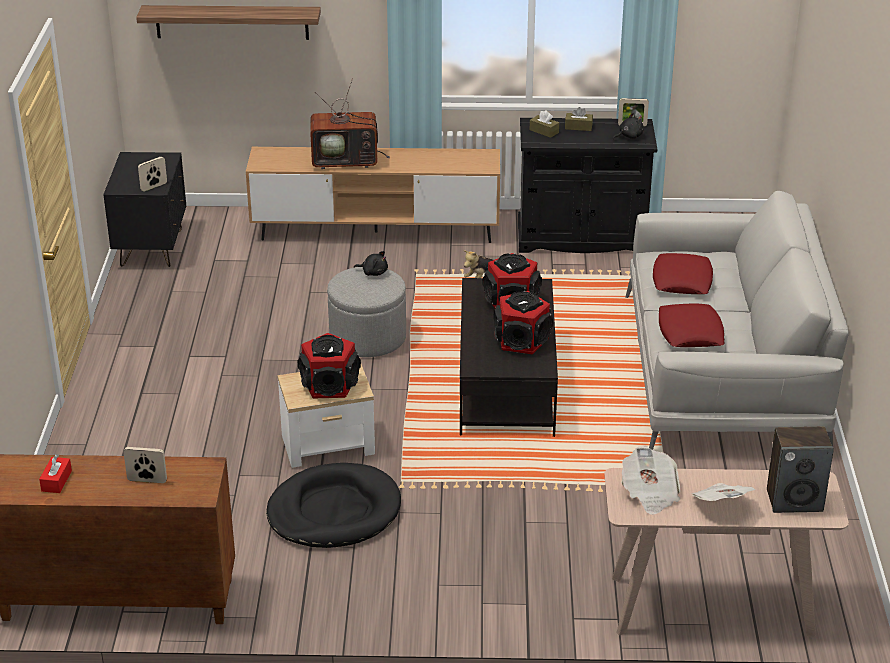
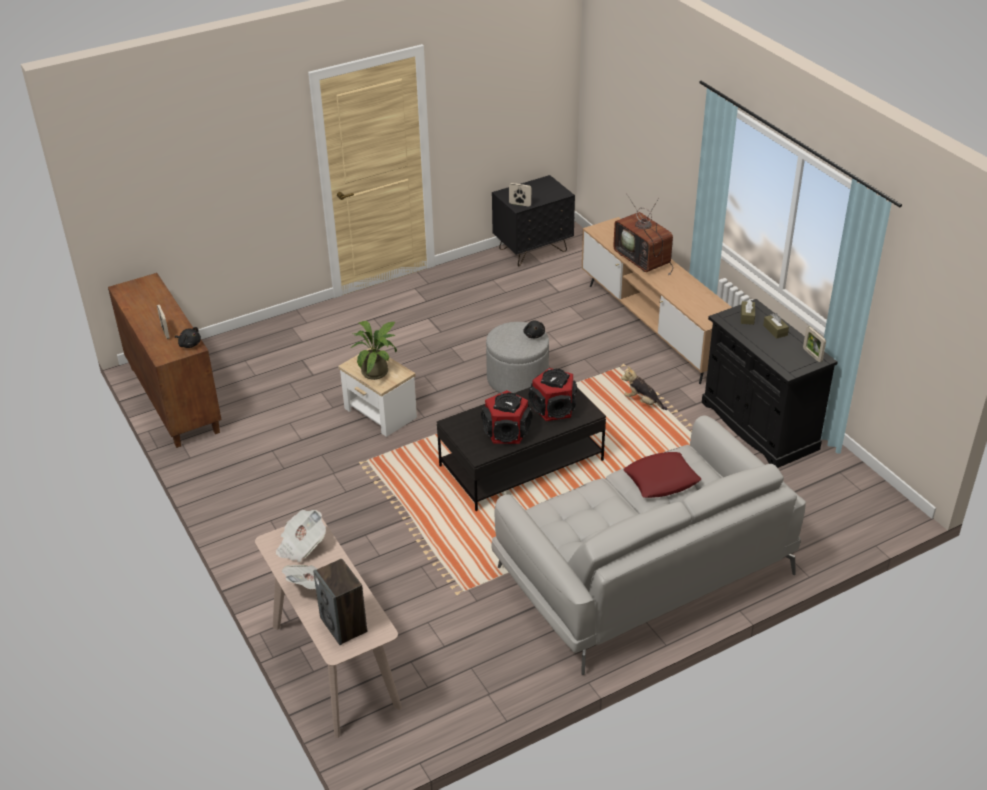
camera: 60 degrees right, 5 degrees up
(56, 481) = (145, 303): red tissue box -> none
(232, 22) = (632, 116): shelf -> none
(330, 385) = (378, 371): speaker -> potted plant
(334, 511) = (313, 445): black dog bed -> none
(629, 136) = (791, 360): black plush toy -> black plush toy (189, 344)
(690, 332) = (587, 510): red pillow -> none

